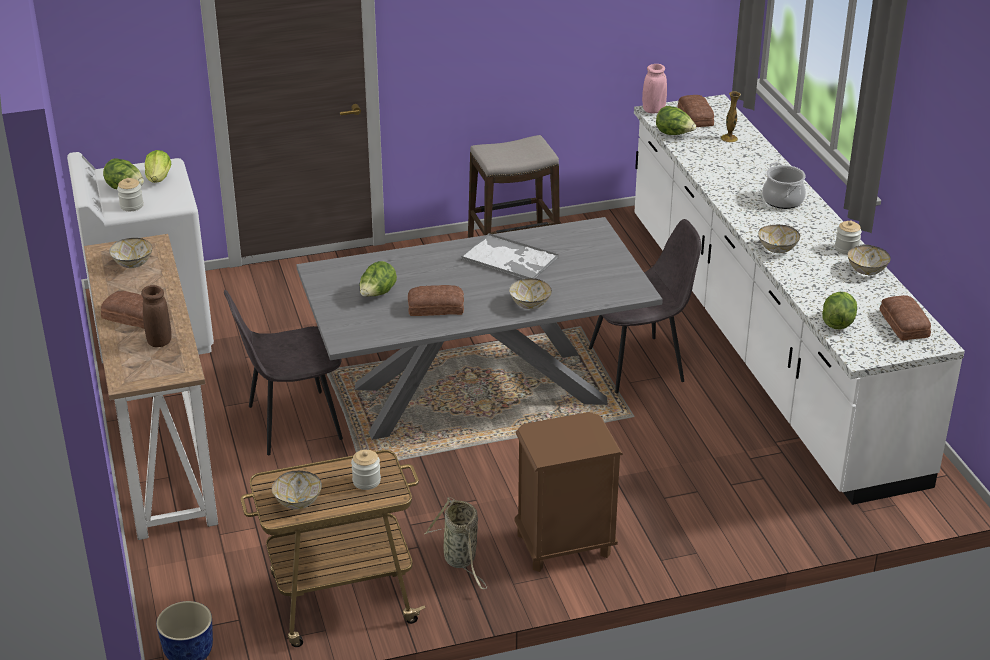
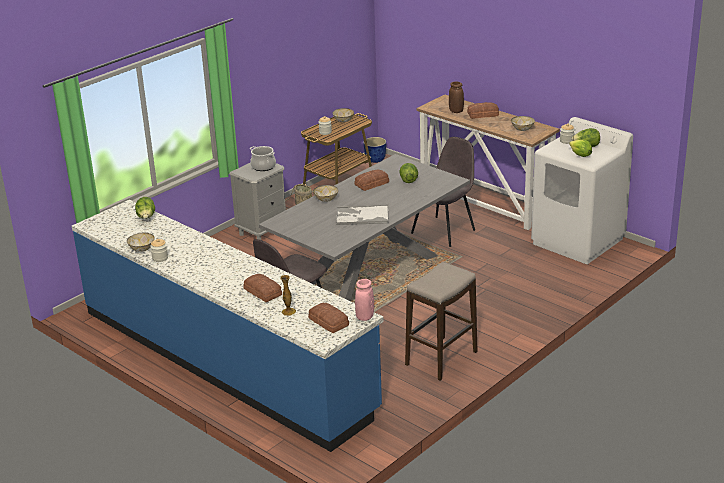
camera: 150 degrees right, 5 degrees down
(563, 546) = (263, 231): brown nightstand -> grey nightstand
(674, 134) = (331, 301): lettuce -> none
(764, 342) = (226, 359): white counter -> blue counter
(778, 249) = (202, 245): bowl -> none
(782, 200) = (218, 276): cooking pot -> cooking pot (263, 166)
(903, 324) = (109, 227): bread -> bread (263, 291)

